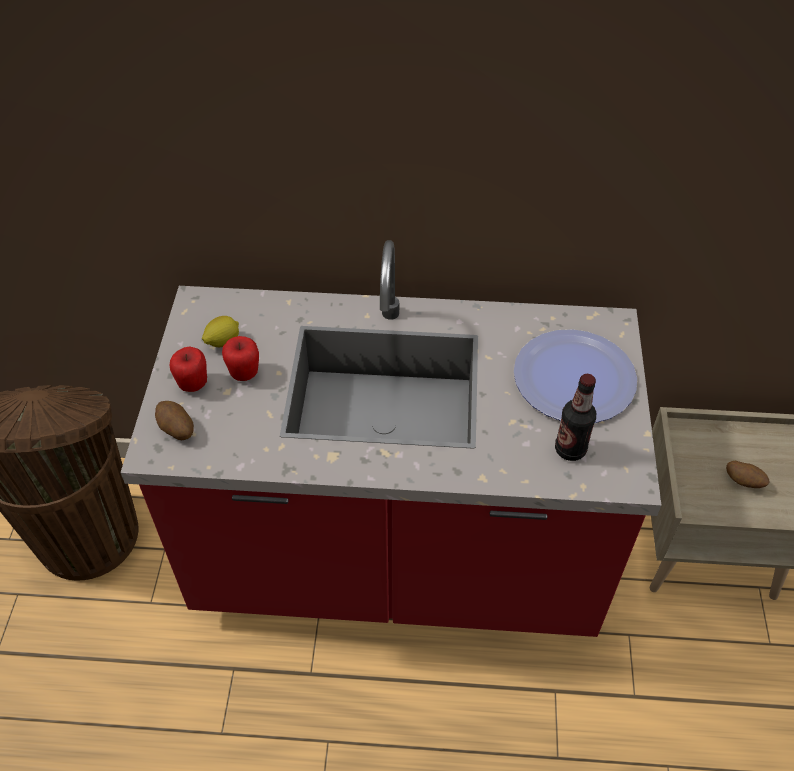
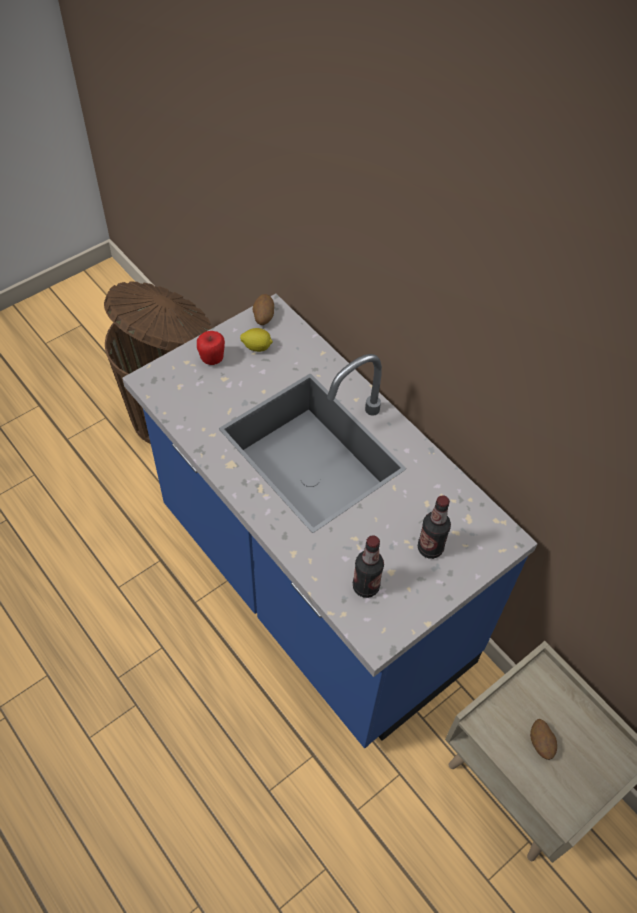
camera: 45 degrees right, 5 degrees up
(177, 430) = (174, 378): potato -> potato (263, 317)
(244, 373) = (245, 376): apple -> none
(397, 562) = (312, 589): red counter -> blue counter
(574, 378) = (430, 548): plate -> bottle

